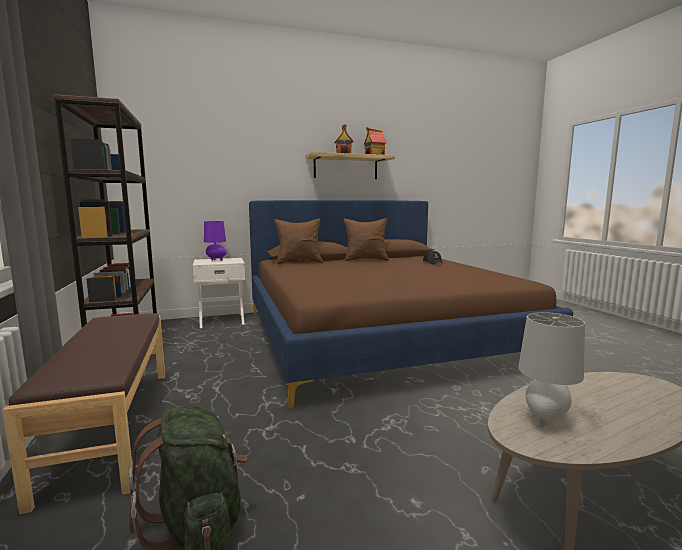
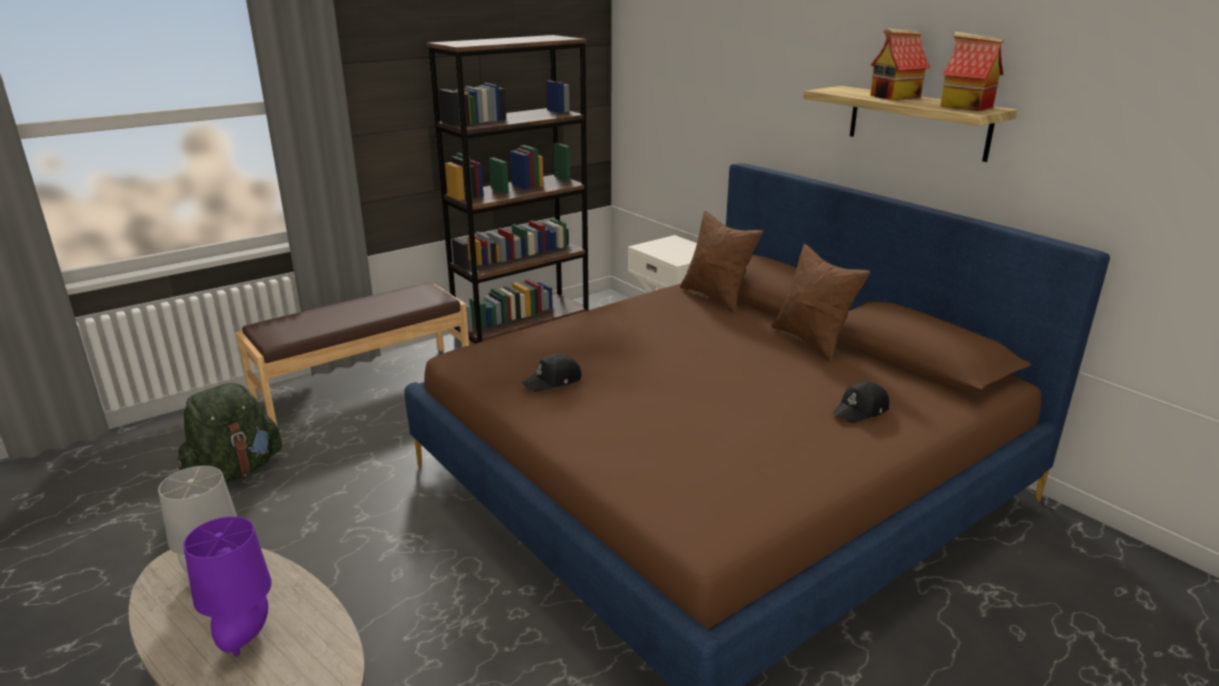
camera: 70 degrees right, 15 degrees up
(216, 260) = (680, 246): purple table lamp -> purple table lamp (245, 638)
(378, 283) = (553, 381): none -> black cap

